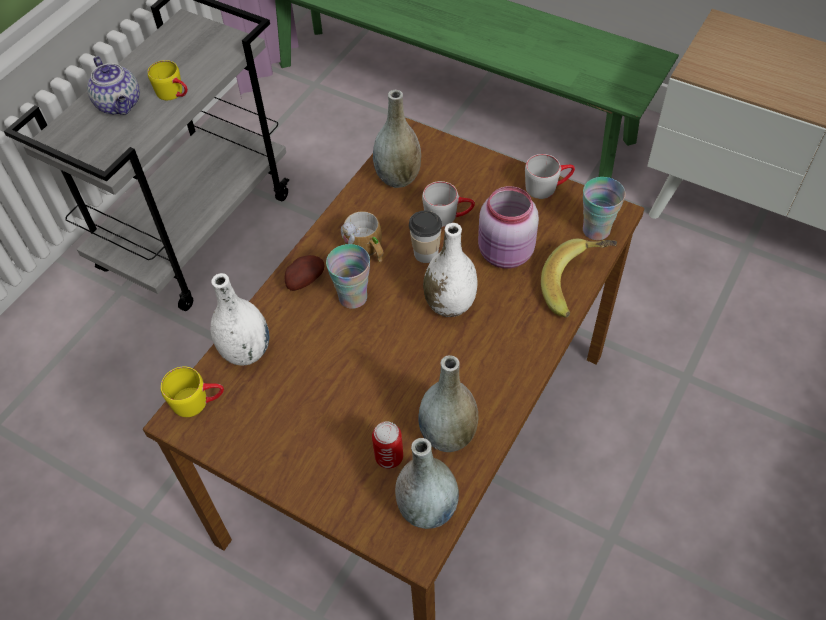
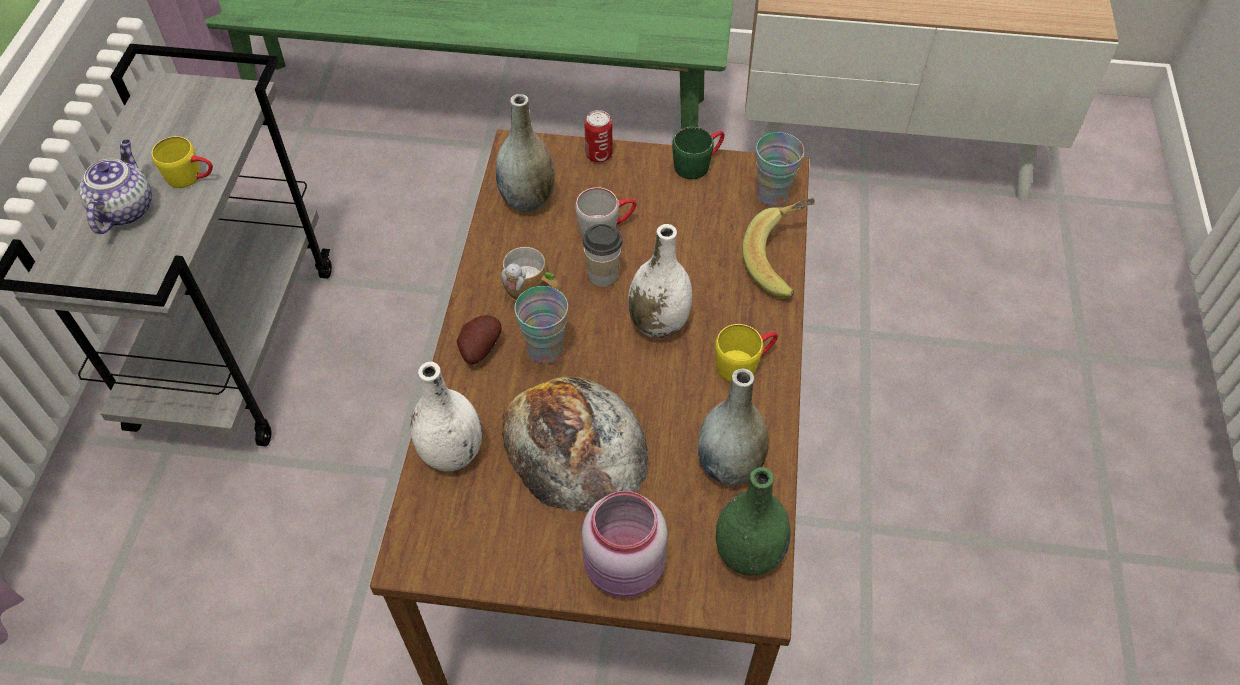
camera: 25 degrees left, 0 degrees up
(120, 105) = (125, 209): teapot -> teapot turned 120 degrees counterclockwise
(198, 401) = (423, 530): yellow mug -> yellow mug (744, 362)
(338, 375) = (574, 443): none -> bread
(389, 457) = (677, 513): can -> can (599, 155)
(427, 509) = (748, 553): grey vase -> green vase
(505, 254) = (691, 250): pink jar -> pink jar (625, 569)
(547, 186) = (698, 163): grey mug -> green mug

